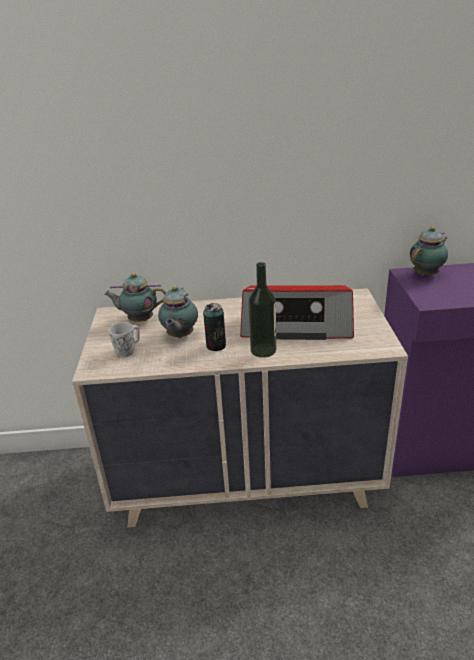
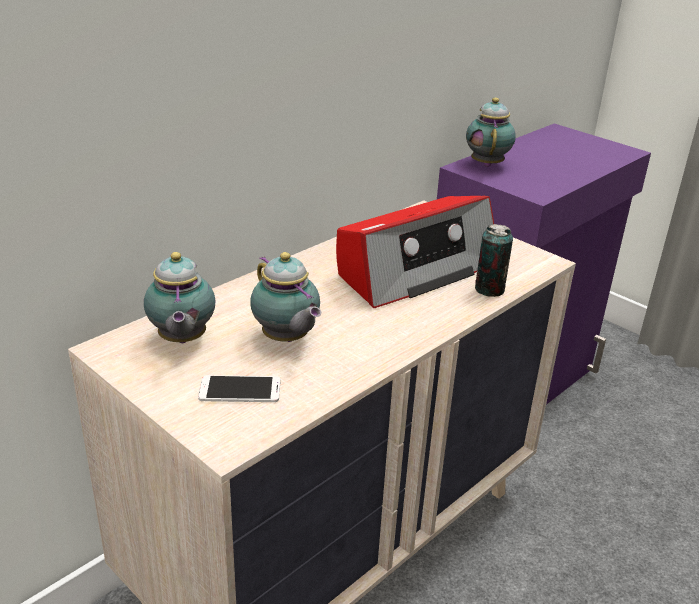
camera: 45 degrees left, 0 degrees up
(128, 350) = (240, 390): white mug -> phone
(139, 320) = (182, 340): teapot -> teapot turned 60 degrees counterclockwise
(216, 346) = (358, 332): can -> can (489, 289)
(263, 350) = (425, 314): bottle -> none

